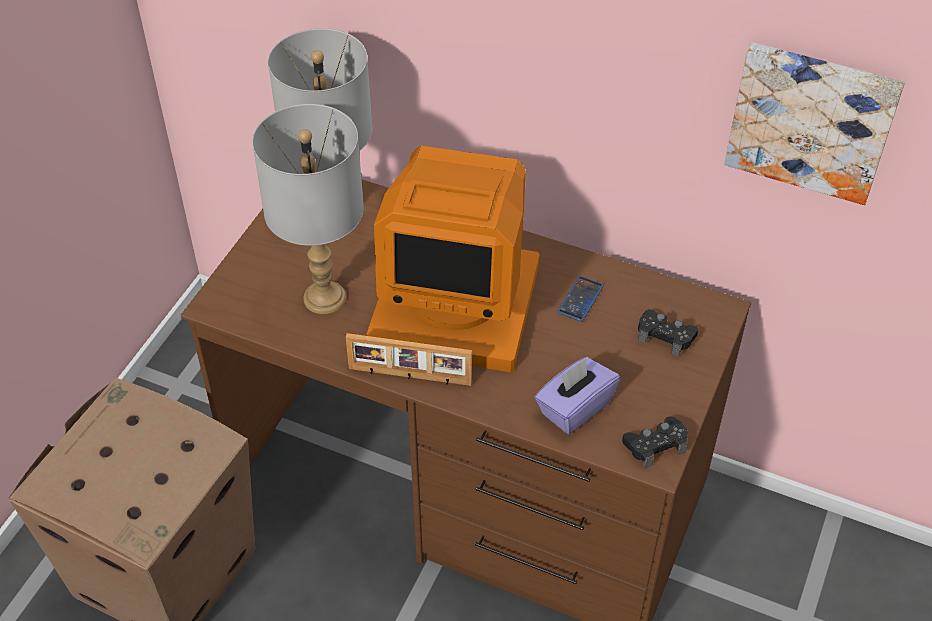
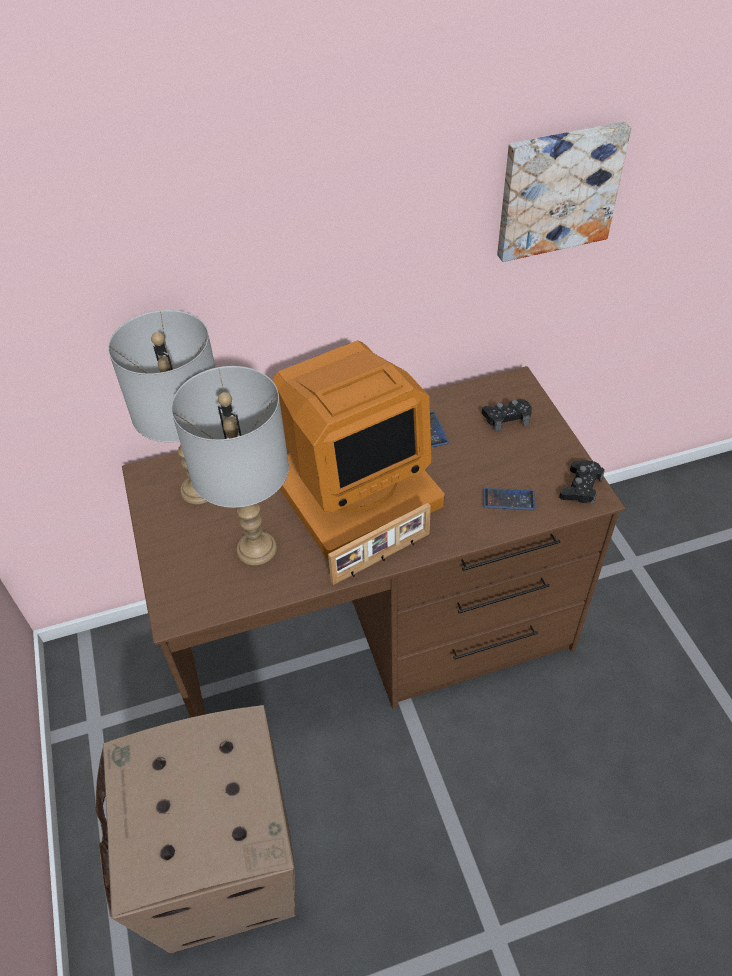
camera: 40 degrees left, 0 degrees up
(574, 407) = (508, 500): purple tissue box -> phone

